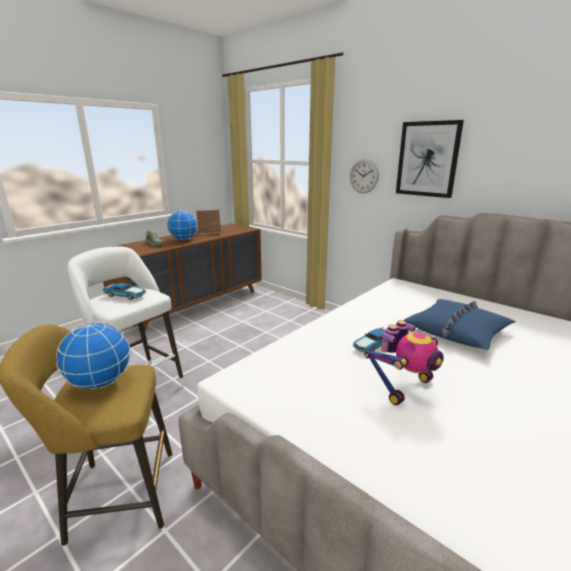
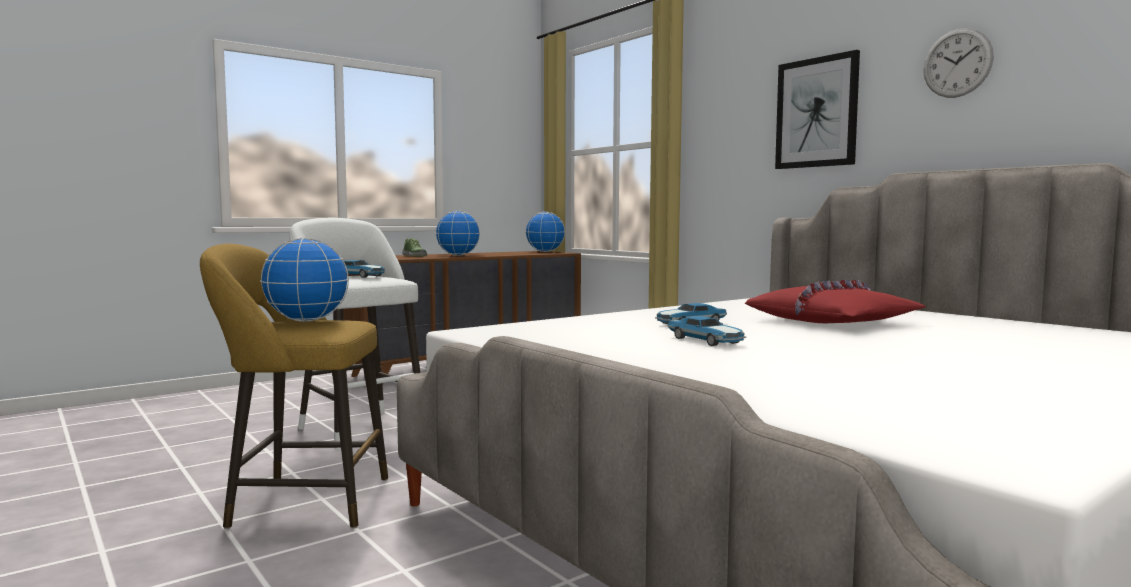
camera: 10 degrees right, 15 degrees down
(207, 232) = (497, 253): toy house -> none
(236, 226) = (545, 251): none -> globe
(363, 176) = (730, 151): wall clock -> wall clock (957, 63)
(403, 386) = (706, 341): toy robot -> toy car
(457, 331) = (832, 321): blue pillow -> red pillow

